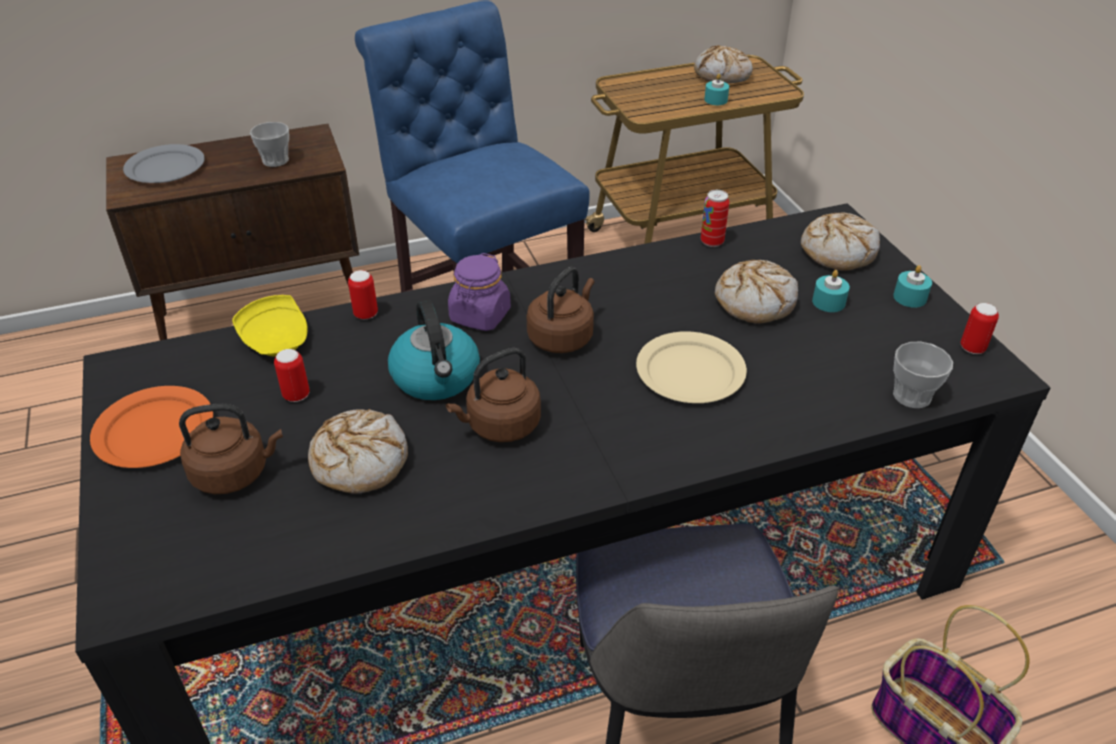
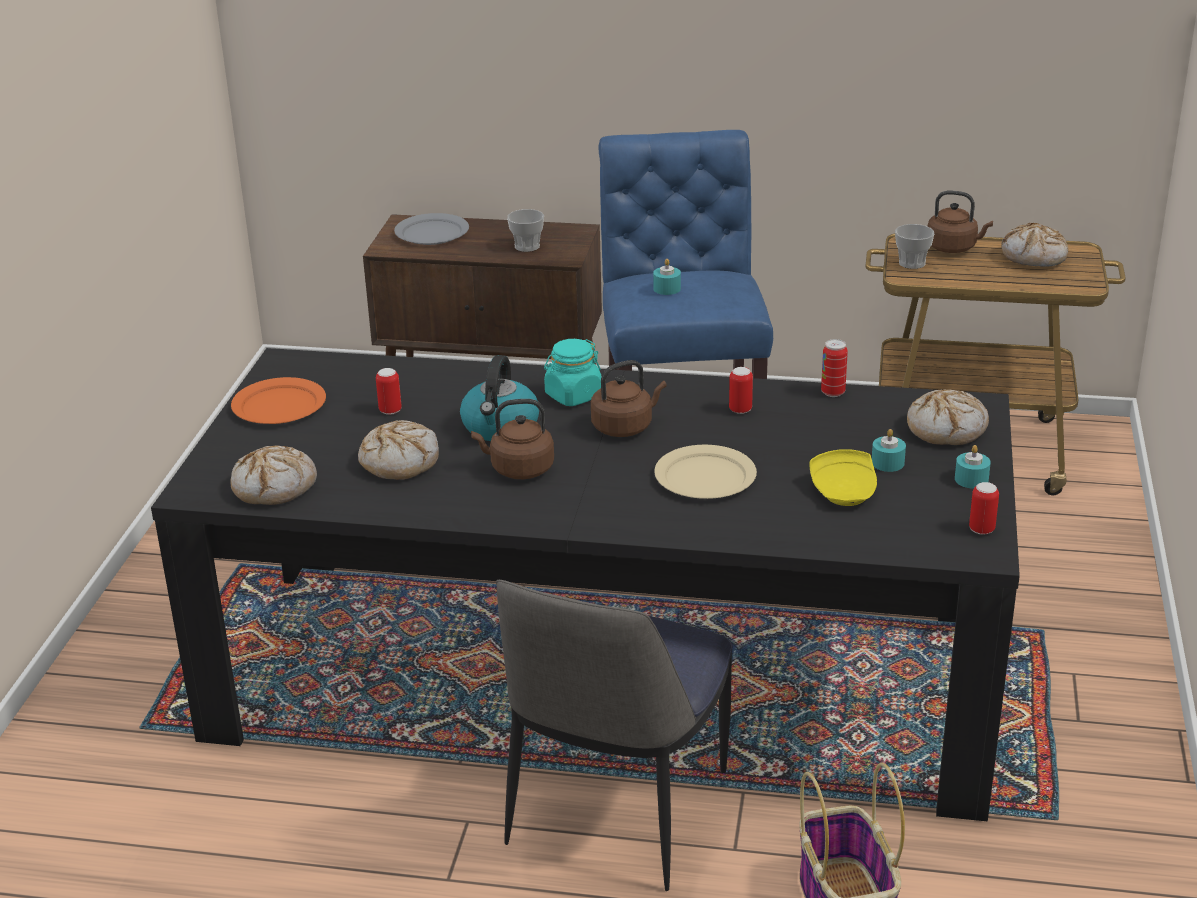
camera: 30 degrees right, 10 degrees down
(235, 473) = (312, 444): brown kettle -> brown kettle (954, 248)
(277, 339) = (406, 372): yellow plate -> yellow plate (845, 491)
(366, 314) = (485, 372): can -> can (740, 410)
(480, 316) = (573, 396): purple jar -> turquoise jar
(715, 100) = (997, 278): turquoise candle -> turquoise candle (667, 288)
(755, 301) = (820, 445): bread -> bread (275, 486)
(912, 396) = (879, 544): cup -> cup (912, 263)

